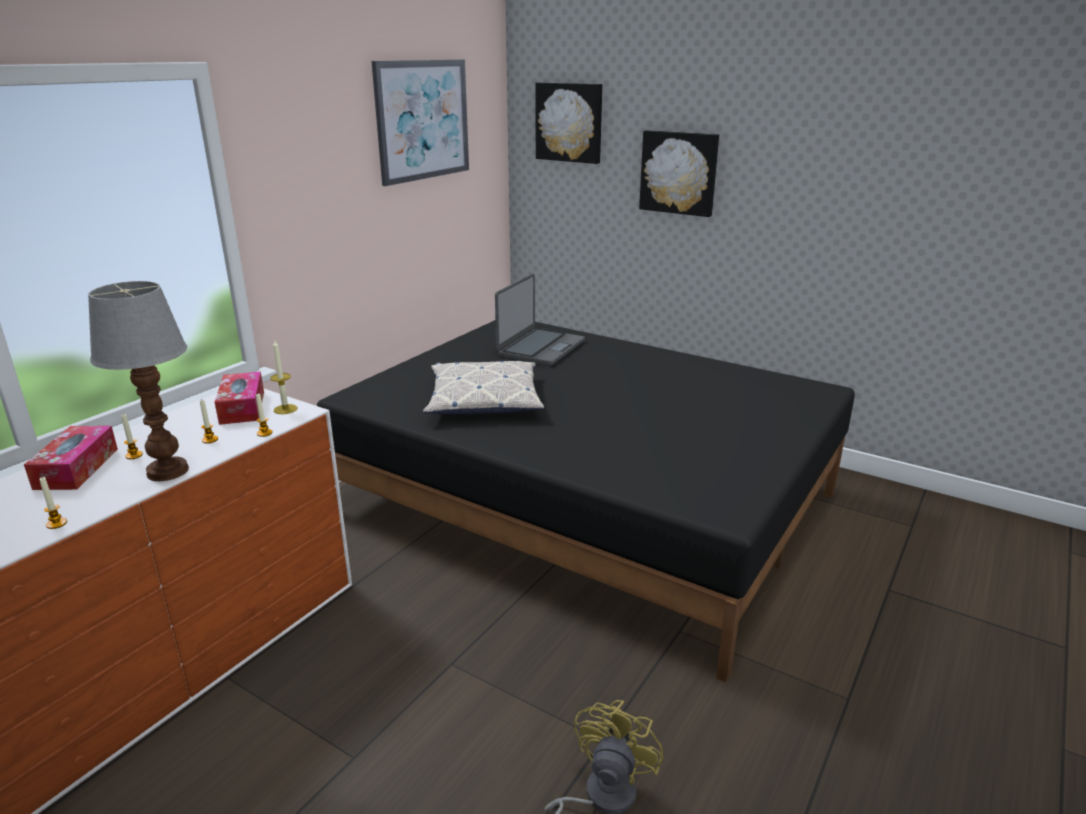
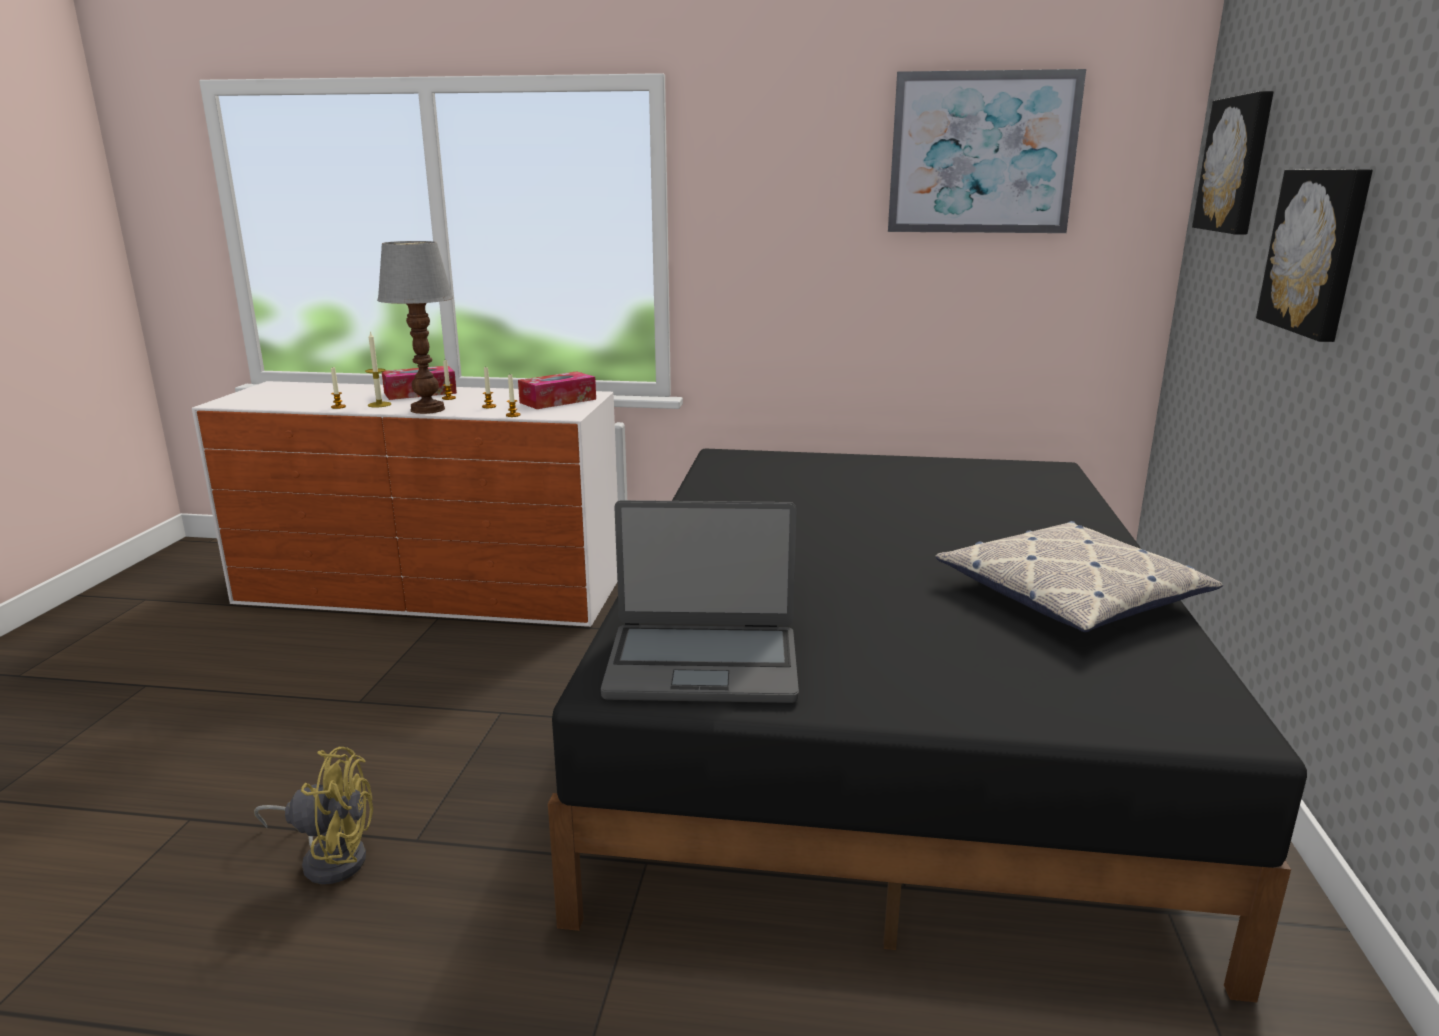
camera: 65 degrees right, 5 degrees down
(285, 409) = (566, 410): candle -> candle (379, 404)
(484, 400) = (792, 502): pillow -> pillow (1071, 594)
(540, 348) = (996, 497): laptop -> laptop (703, 664)

